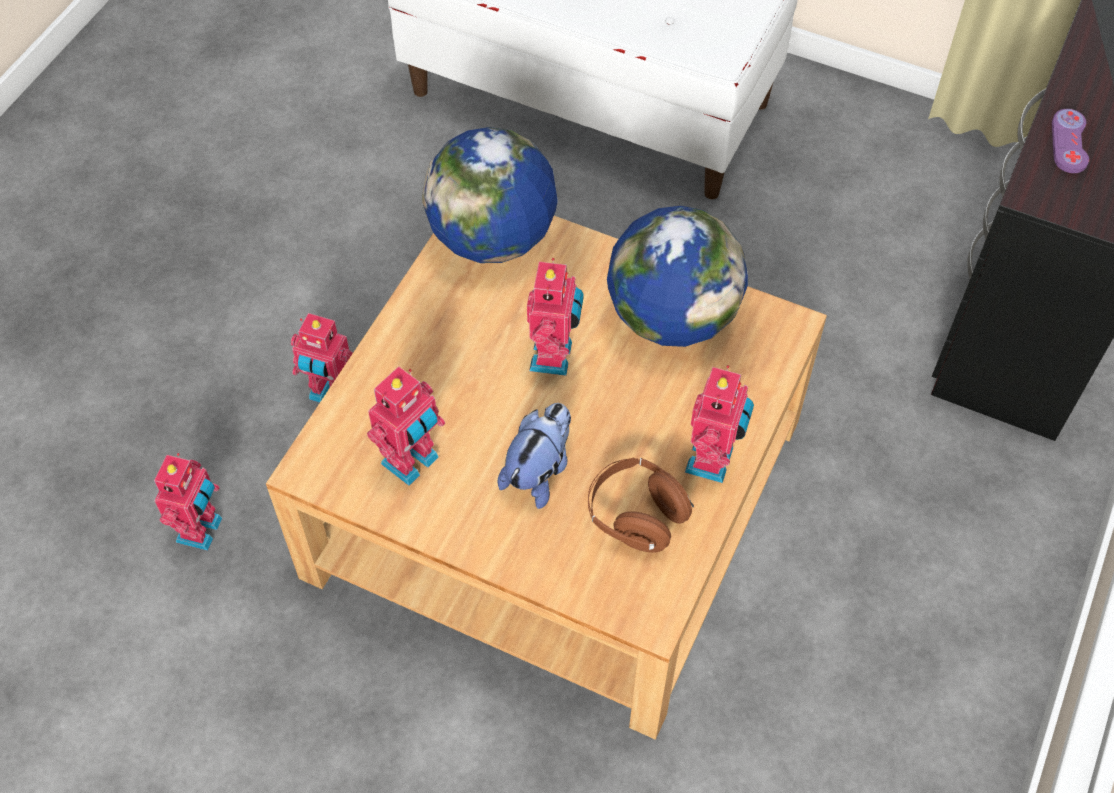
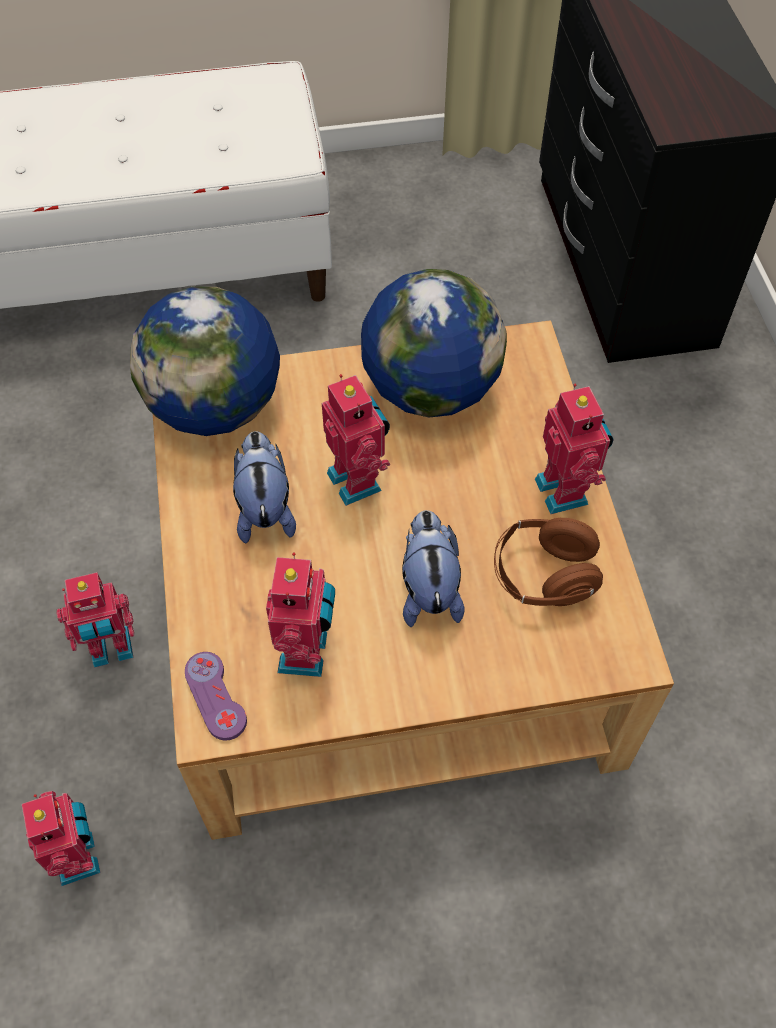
camera: 35 degrees left, 0 degrees up
(467, 338) = (265, 509): none -> plush toy
(1069, 142) = (663, 75): purple game controller -> purple game controller (215, 696)

